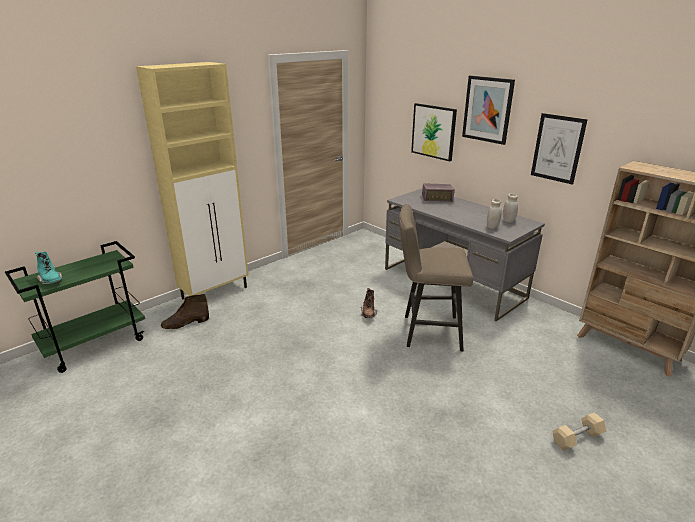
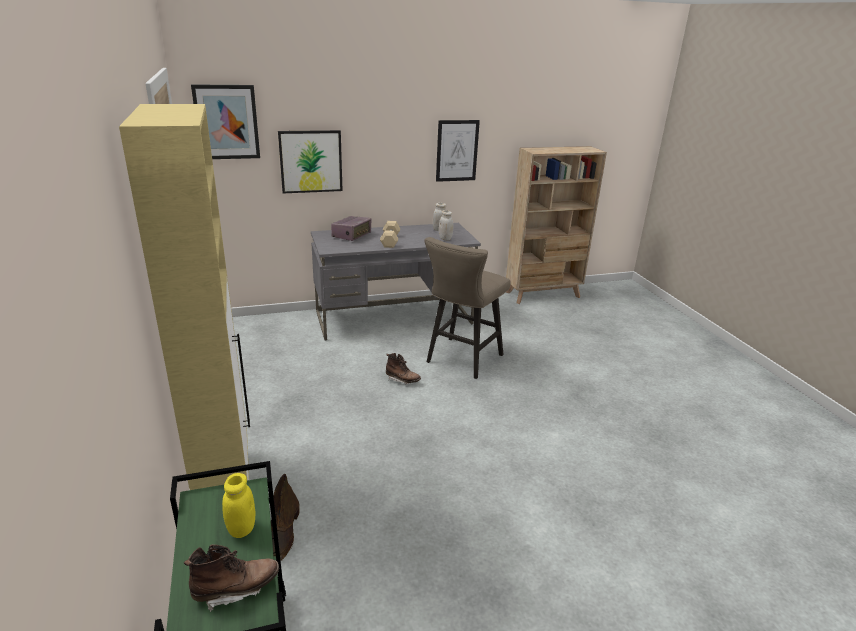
camera: 65 degrees left, 0 degrees up
(51, 280) = (236, 589): turquoise boot -> brown boot
(91, 270) = (241, 528): none -> yellow jar
(487, 109) = (379, 125): picture -> picture (227, 122)
(577, 438) = (624, 353): beige dumbbell -> beige dumbbell (390, 241)

